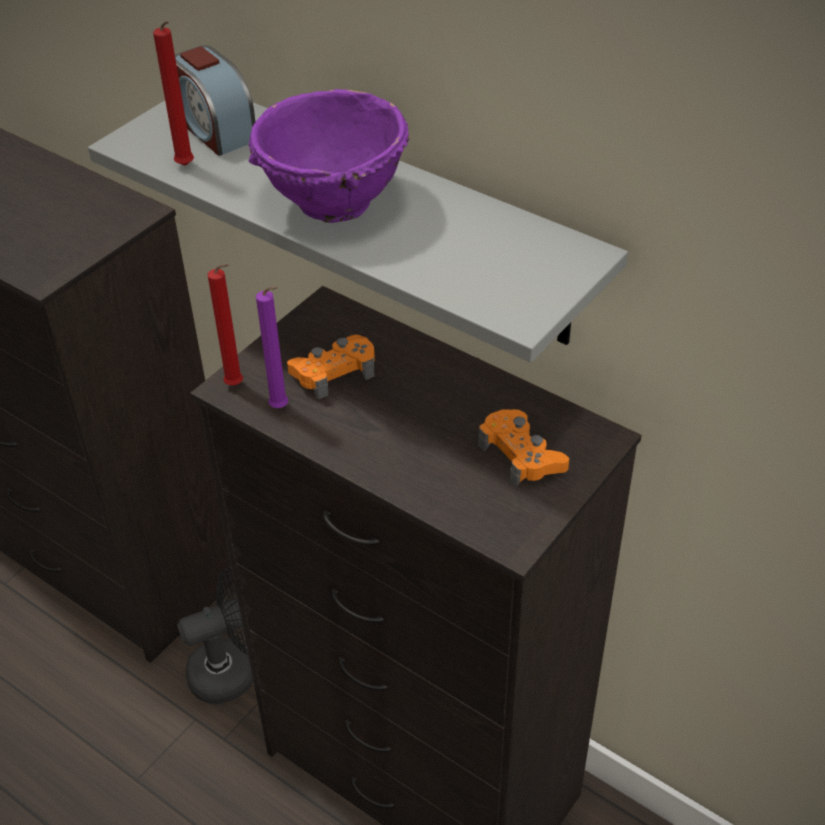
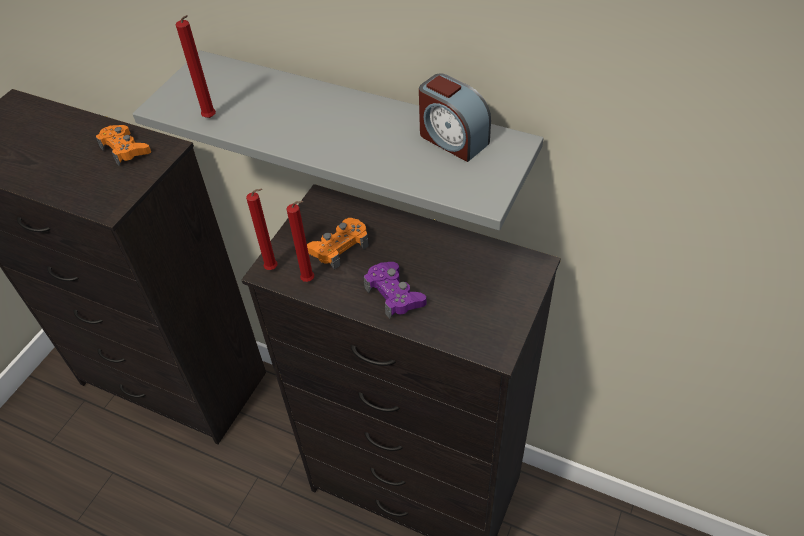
camera: 10 degrees left, 5 degrees up
(216, 130) = (225, 87): alarm clock -> alarm clock (452, 139)
(233, 670) = (275, 438): black fan -> none
(281, 408) = (310, 280): purple candle -> red candle
(333, 203) = (326, 131): purple bowl -> none
(391, 445) = (394, 294): none -> purple game controller
(521, 455) = (485, 287): orange game controller -> orange game controller (125, 149)

